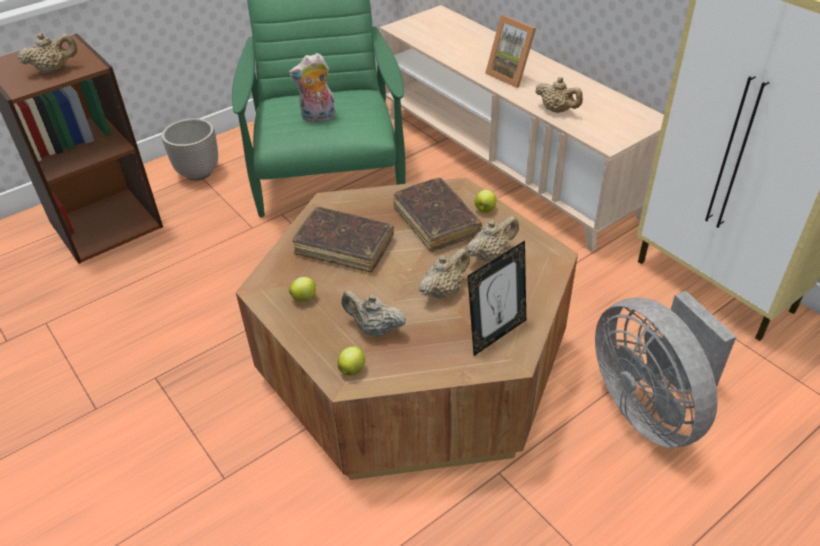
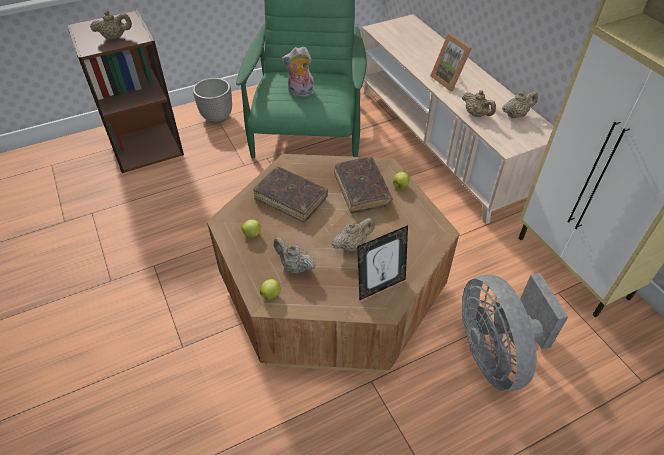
camera: 10 degrees right, 5 degrees up
(491, 255) = (394, 223): beige teapot -> beige teapot (516, 115)

